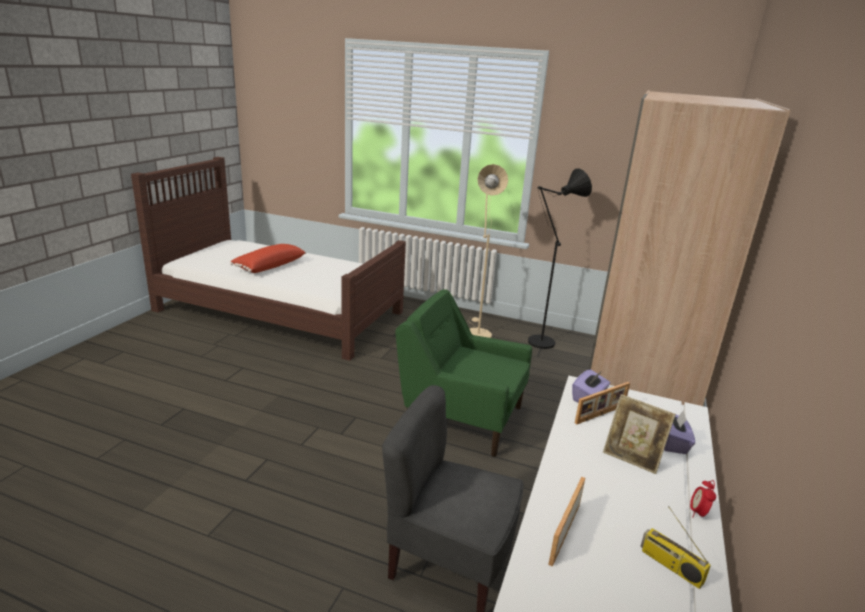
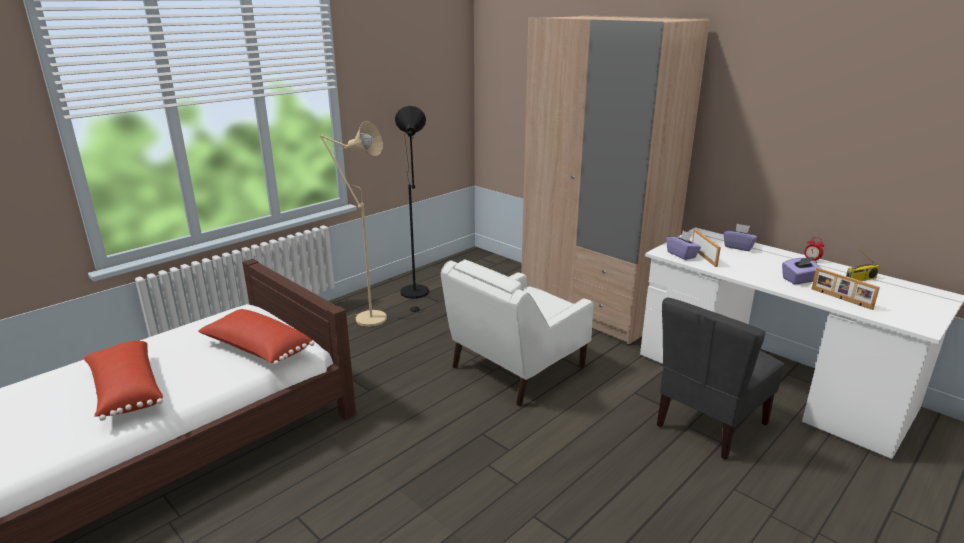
camera: 65 degrees left, 0 degrees up
(329, 283) = (257, 349): none -> red pillow
(460, 417) = (516, 368): green armchair -> white armchair
(599, 495) = (799, 280): none -> purple tissue box
(632, 458) = (757, 262): picture frame -> none

